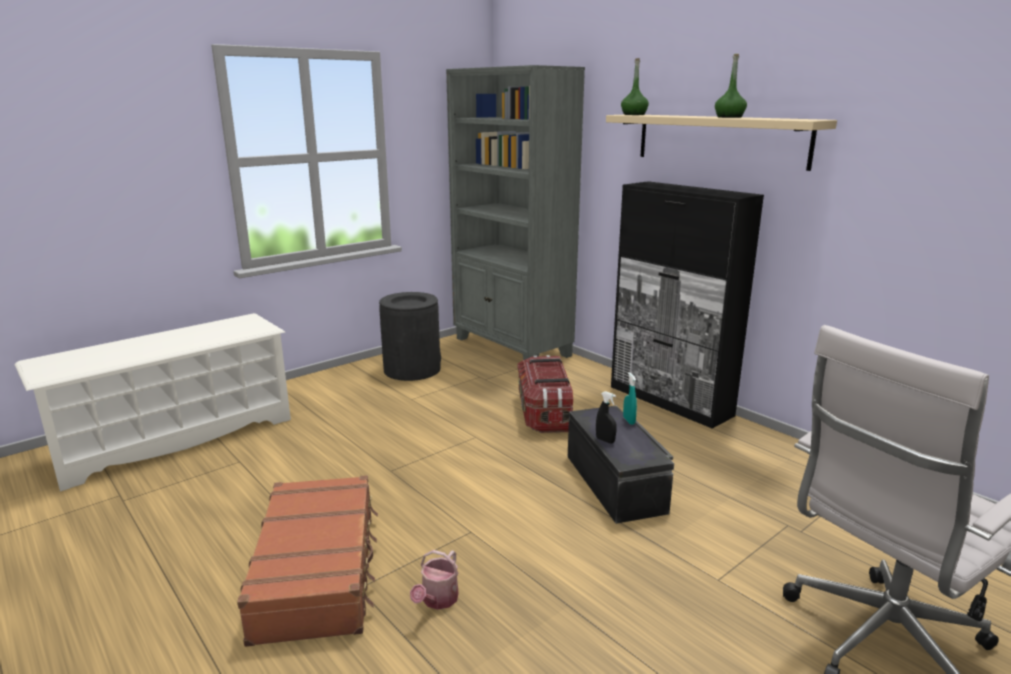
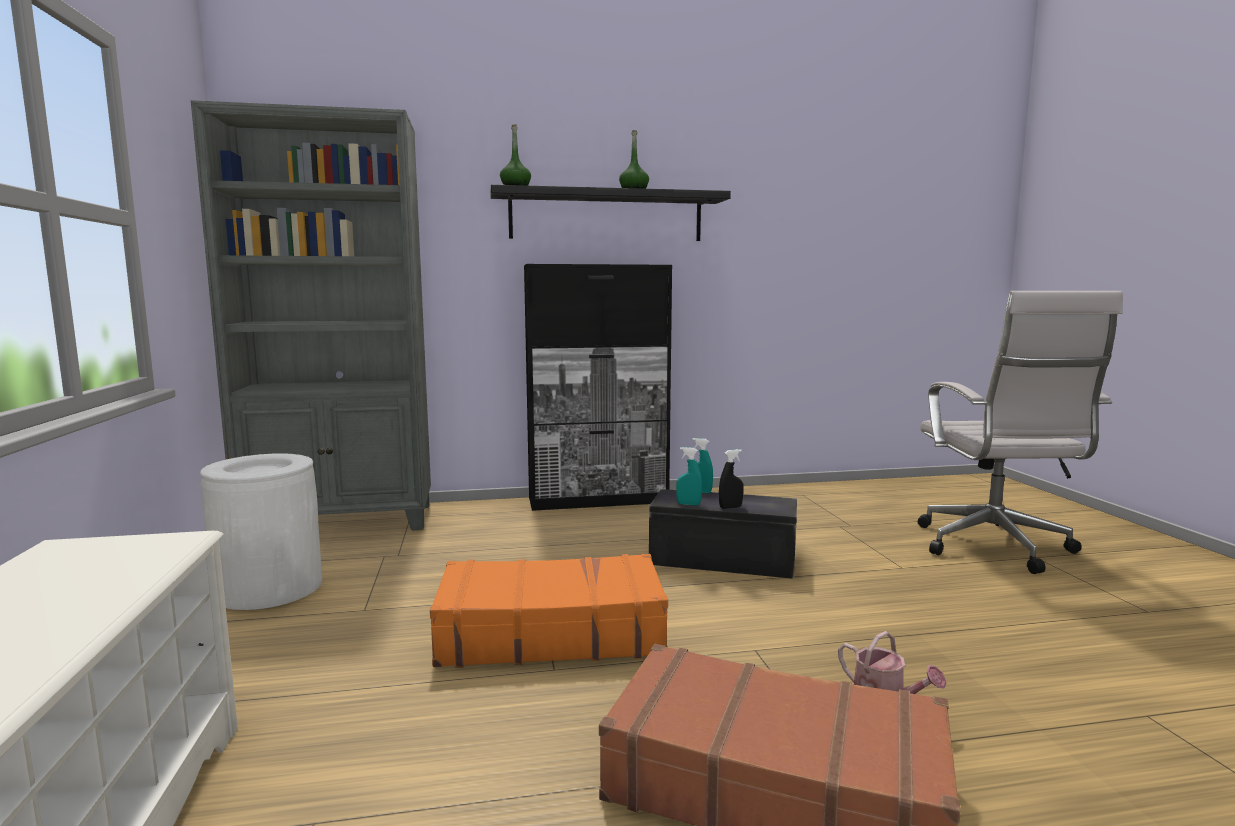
camera: 60 degrees left, 10 degrees down
(412, 369) = (268, 588): black trash can -> white trash can
(431, 455) = (550, 632): none -> orange suitcase
(544, 412) = (537, 549): storage box -> none
(590, 423) = (688, 504): none -> turquoise spray bottle
(719, 140) = (606, 216): beige shelf -> black shelf

